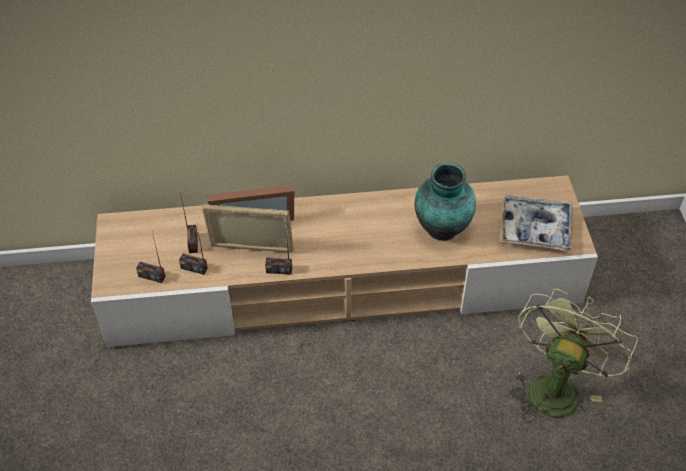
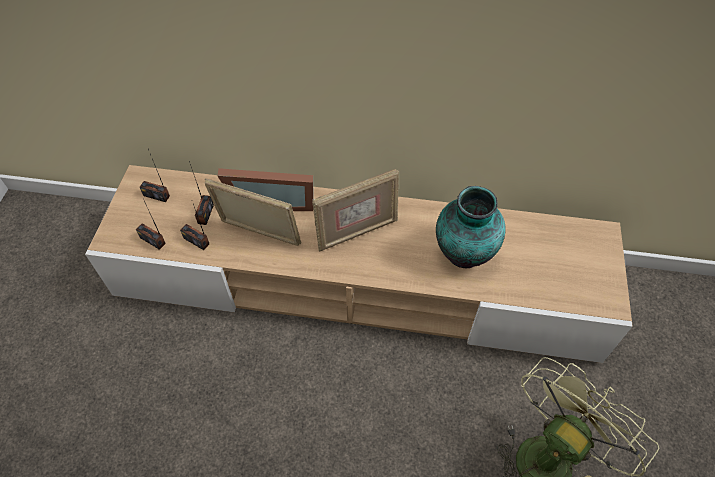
camera: 15 degrees right, 5 degrees up
(279, 270) = (279, 262): radio -> radio (156, 195)
(341, 230) = (357, 232): none -> picture frame
(535, 228) = (567, 276): tray -> none

